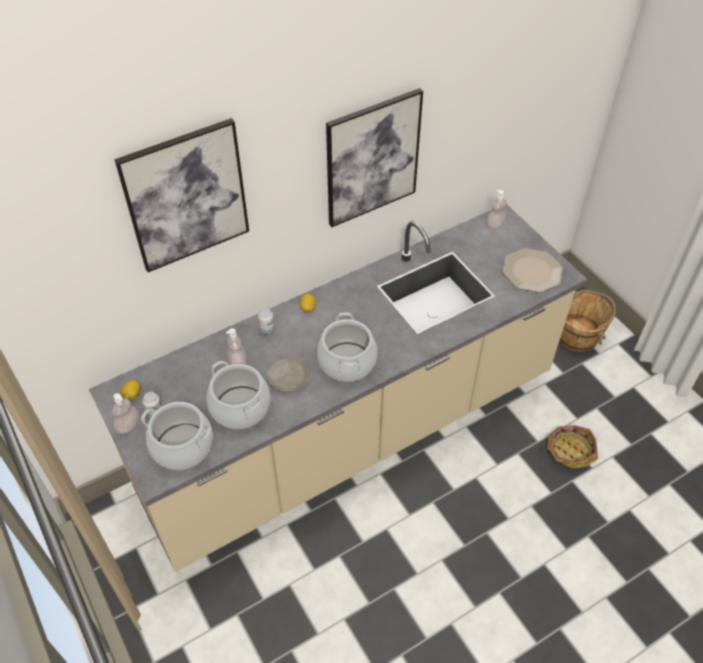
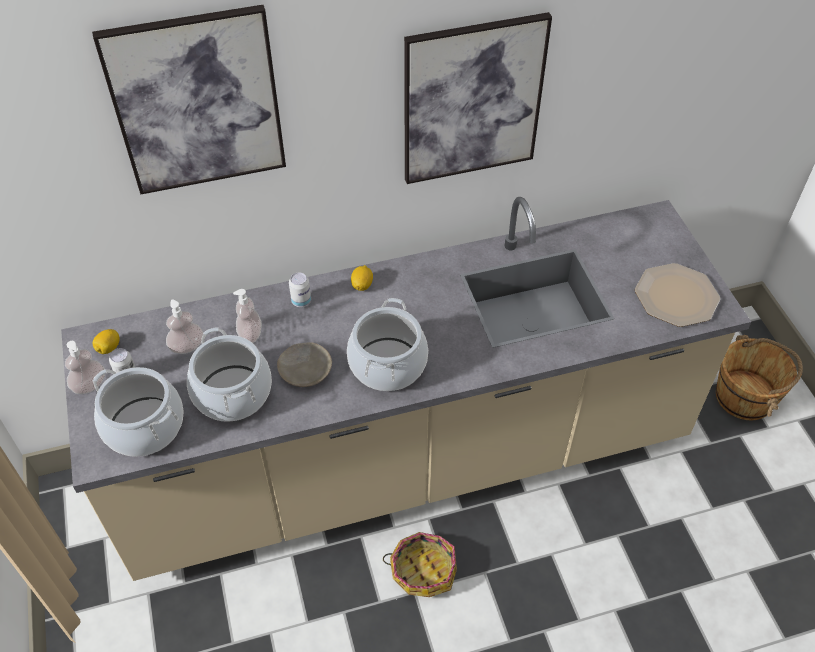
camera: 15 degrees right, 0 degrees up
(495, 224) = (644, 225): soap dispenser -> soap dispenser (187, 346)
(569, 451) = (689, 550): basket -> basket (423, 570)

